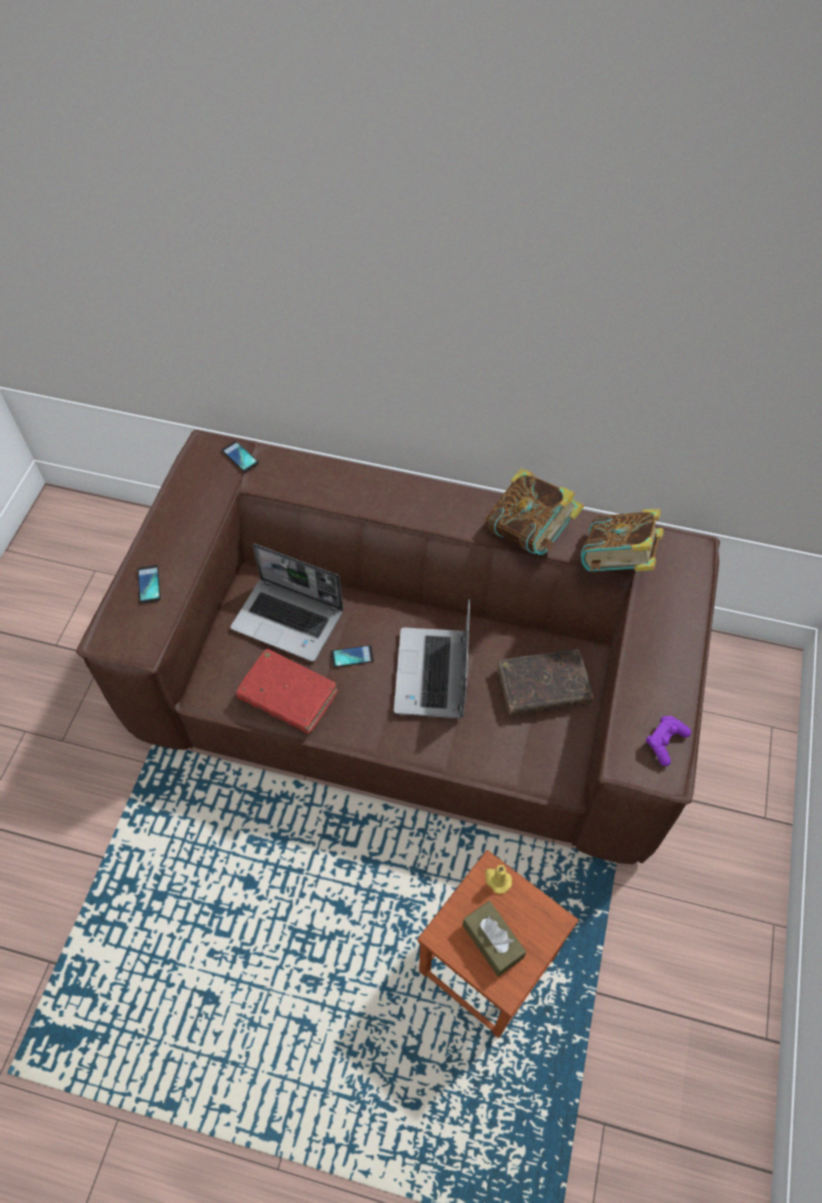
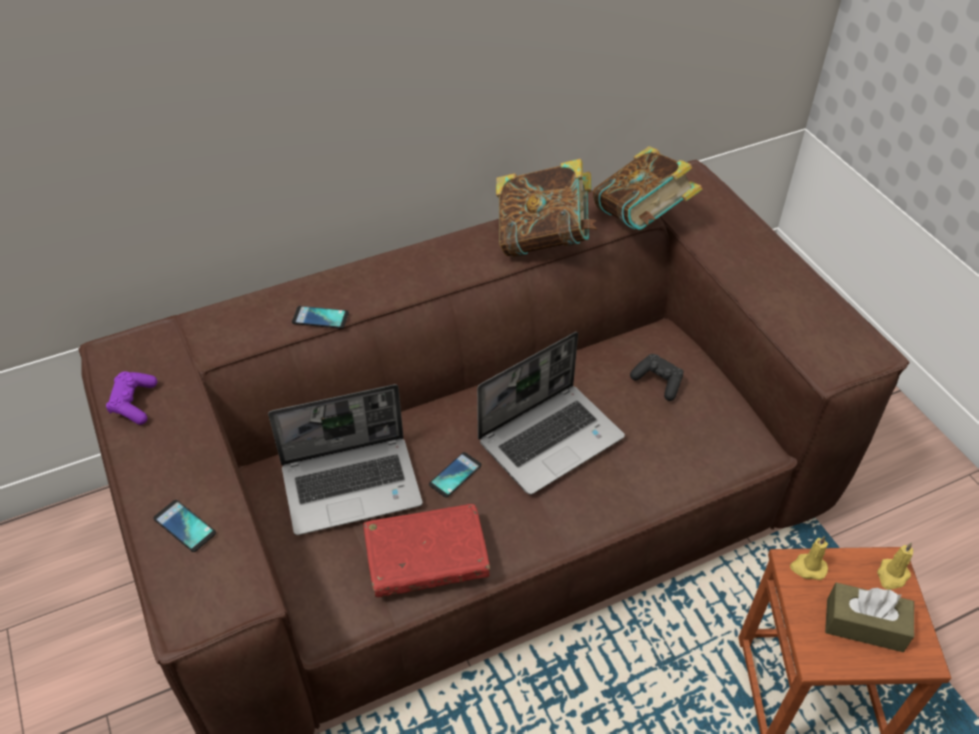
camera: 40 degrees left, 10 degrees down
(240, 457) = (168, 339): phone -> phone (320, 318)
(433, 675) = (551, 438): laptop -> laptop turned 90 degrees counterclockwise
(543, 687) = (658, 382): brown book -> black game controller
(546, 929) = (892, 575): none -> yellow candle
(665, 742) = (838, 330): purple game controller -> purple game controller (134, 404)

